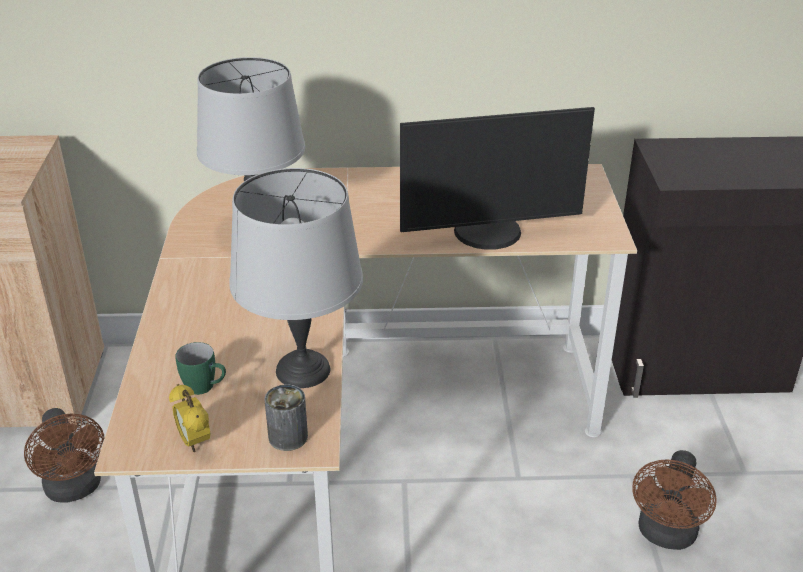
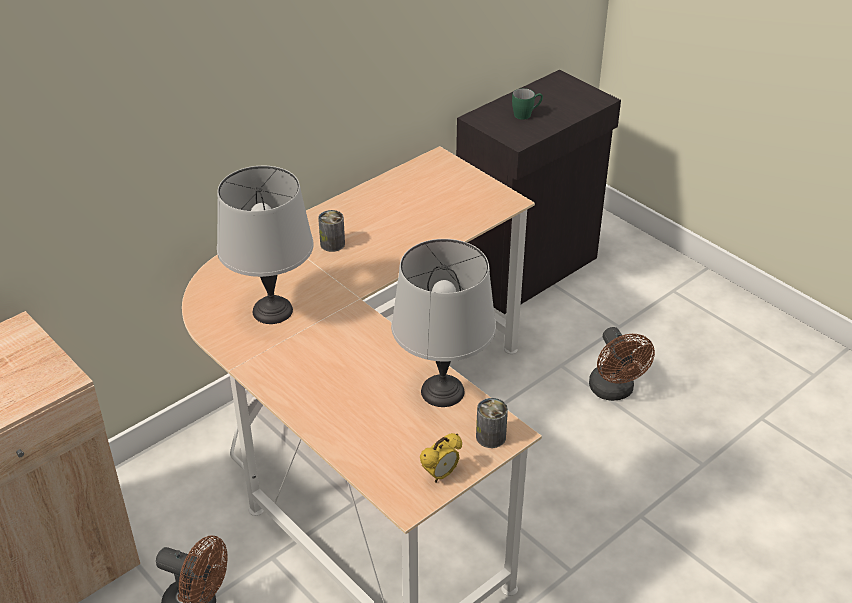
camera: 40 degrees left, 5 degrees up
(194, 442) = (440, 475): alarm clock -> alarm clock turned 60 degrees counterclockwise
(205, 387) = (398, 438): green mug -> green mug (526, 114)
(384, 201) = (332, 244): none -> can
(488, 233) = (434, 235): monitor -> none

